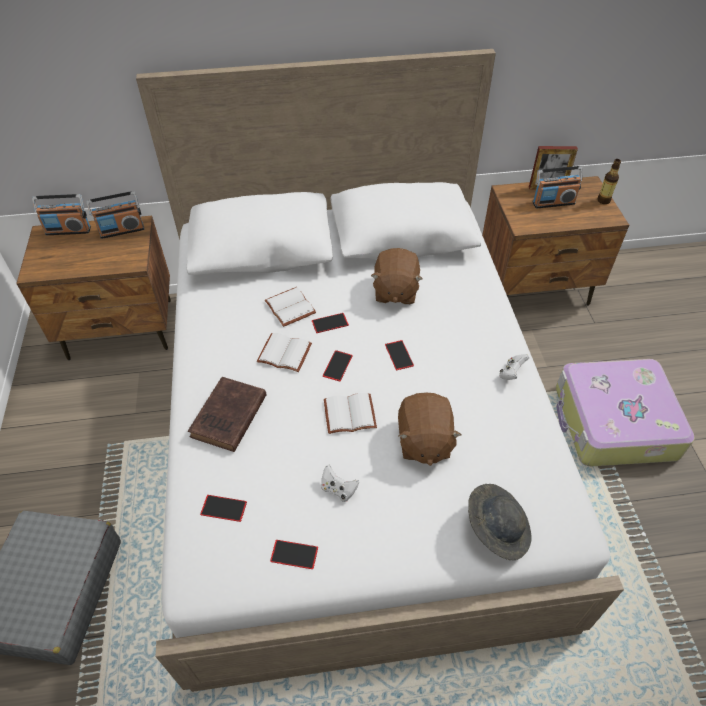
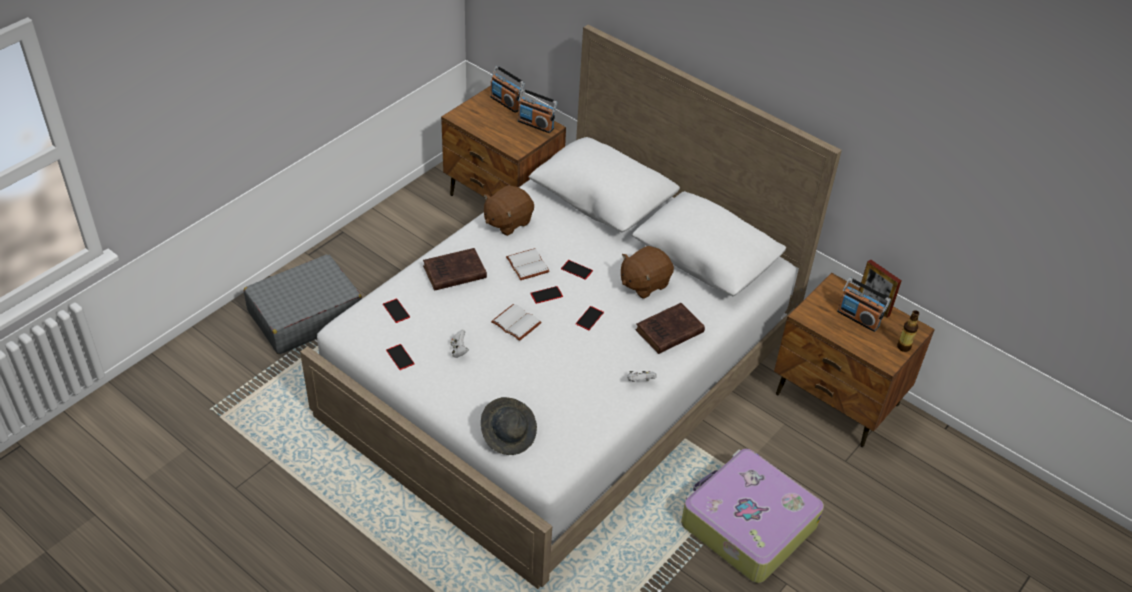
camera: 45 degrees right, 5 degrees down
(288, 307) = (566, 242): white book -> none
(423, 441) = (534, 368): brown plush toy -> brown plush toy (507, 222)
(468, 314) = (668, 332): none -> brown book

